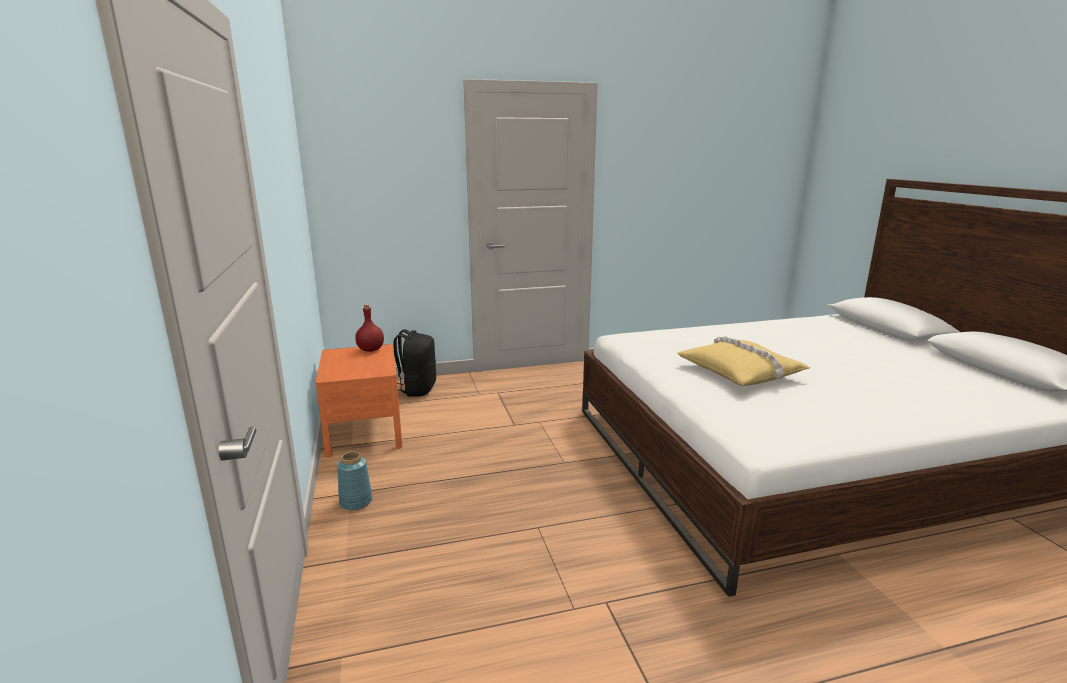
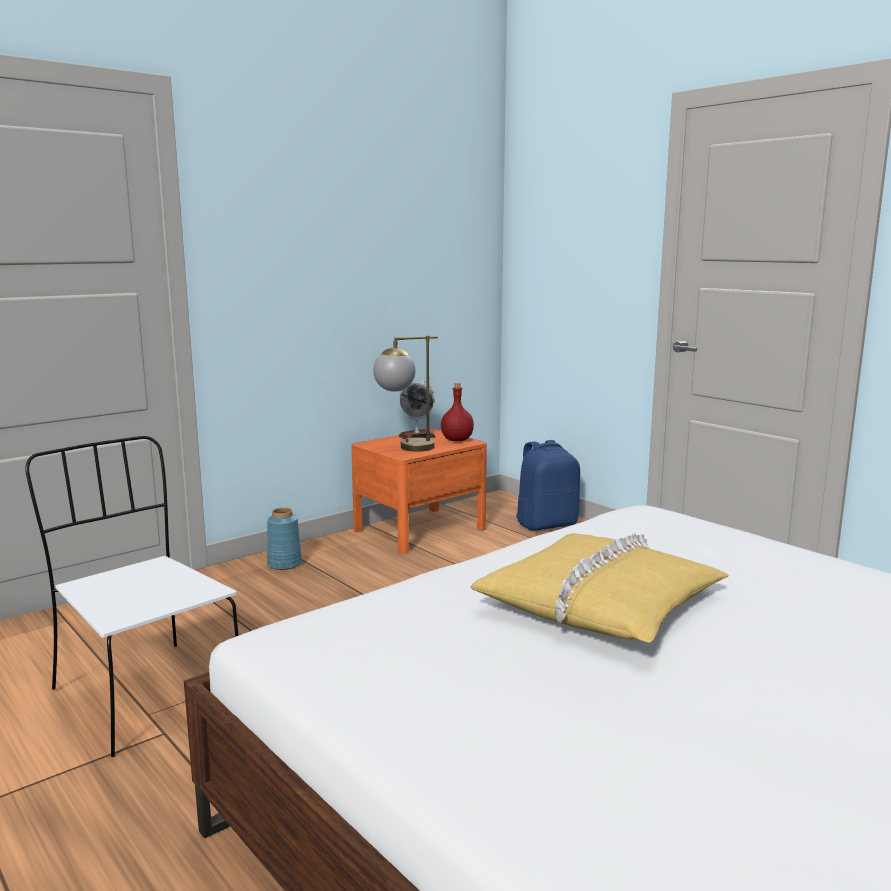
camera: 65 degrees right, 5 degrees down
(338, 358) = (417, 436): none -> globe
(364, 368) = (405, 448): none -> table lamp
(417, 389) = (546, 524): black backpack -> blue backpack
(539, 607) = (146, 693): none -> white chair

